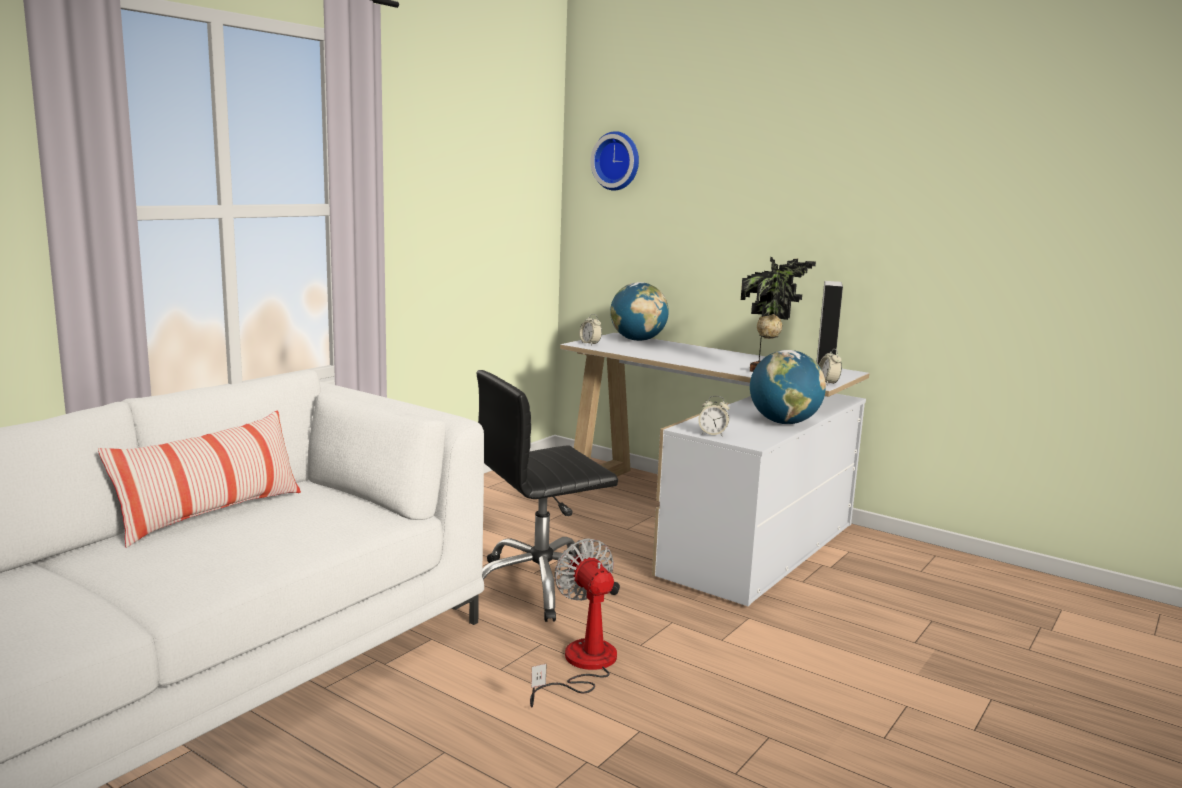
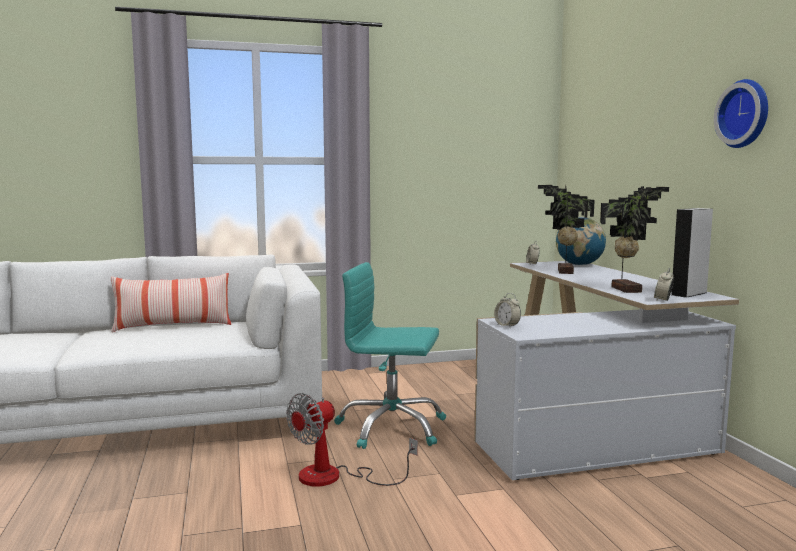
camera: 40 degrees right, 5 degrees down
(540, 586) = (391, 427): black office chair -> turquoise office chair
(581, 665) = (335, 477): fan -> fan turned 150 degrees counterclockwise
(617, 161) = (585, 122): wall clock -> wall clock (746, 114)
(651, 353) = (563, 272): none -> potted plant
(784, 423) = (593, 328): globe -> none

